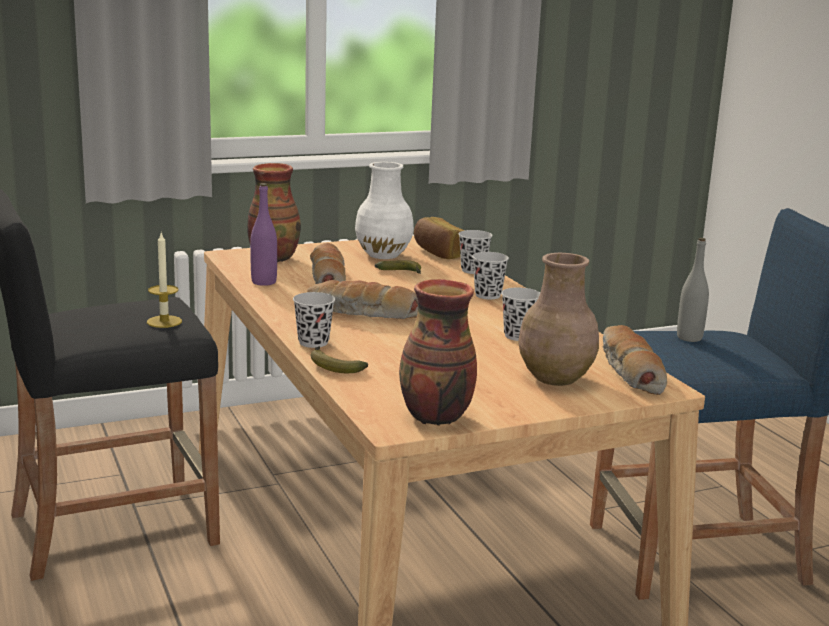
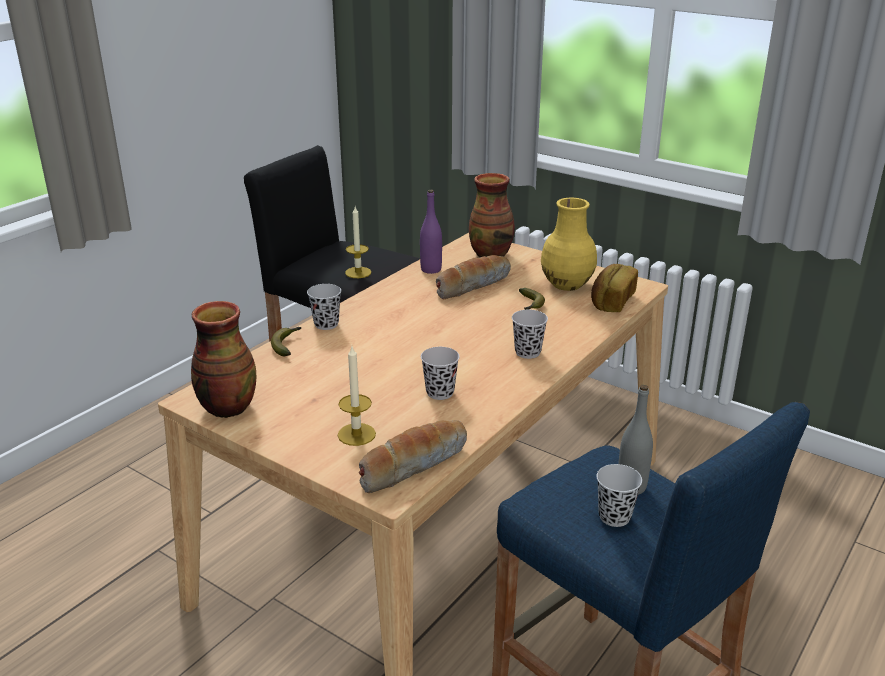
camera: 60 degrees right, 10 degrees up
(363, 314) = (410, 321): bread -> none
(384, 255) = (567, 285): white vase -> yellow vase
(473, 270) = (587, 328): black cup -> black cup (614, 517)
(555, 378) = (356, 434): brown vase -> candle

